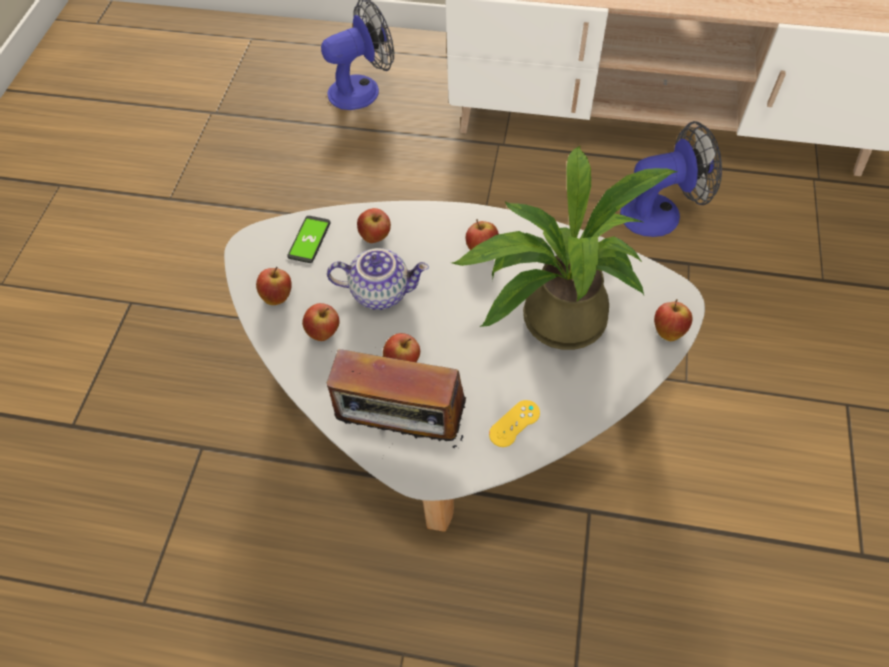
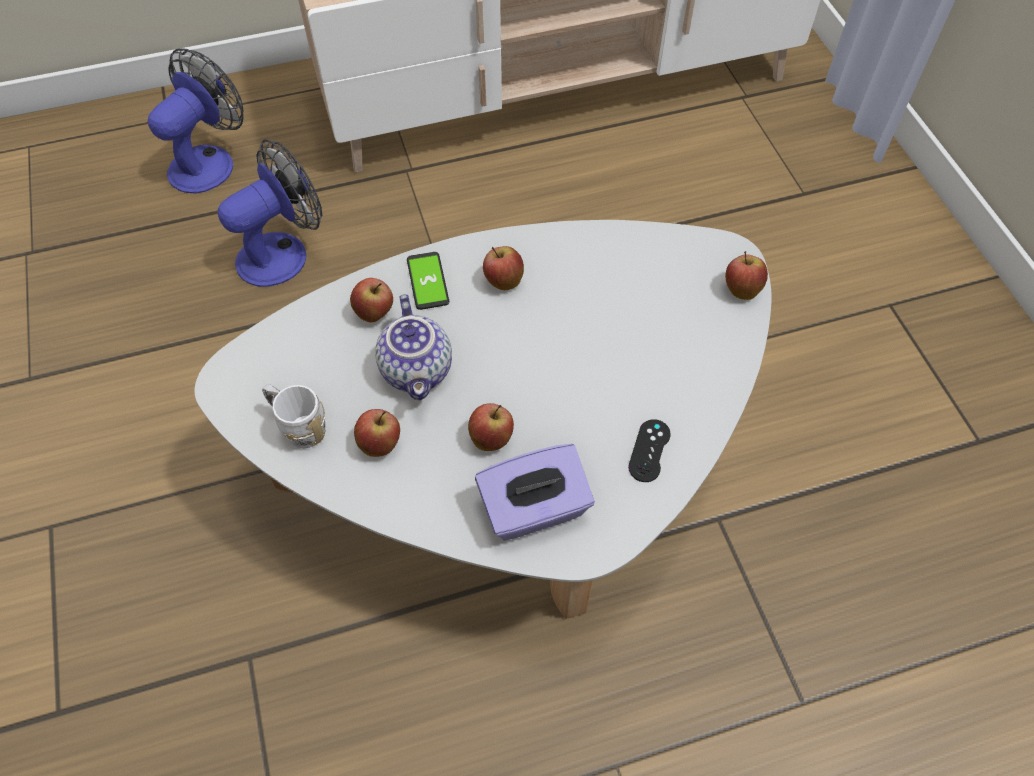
camera: 30 degrees left, 0 degrees up
(278, 296) = (298, 426): apple -> white mug
(309, 240) = (297, 347): phone -> phone (427, 281)
(381, 291) = (418, 370): teapot -> teapot turned 105 degrees clockwise
(402, 427) = (534, 509): radio -> purple tissue box
(514, 423) = (649, 450): yellow game controller -> black game controller
(552, 318) = (621, 323): potted plant -> none
(660, 212) = (617, 183): fan -> fan (283, 252)

